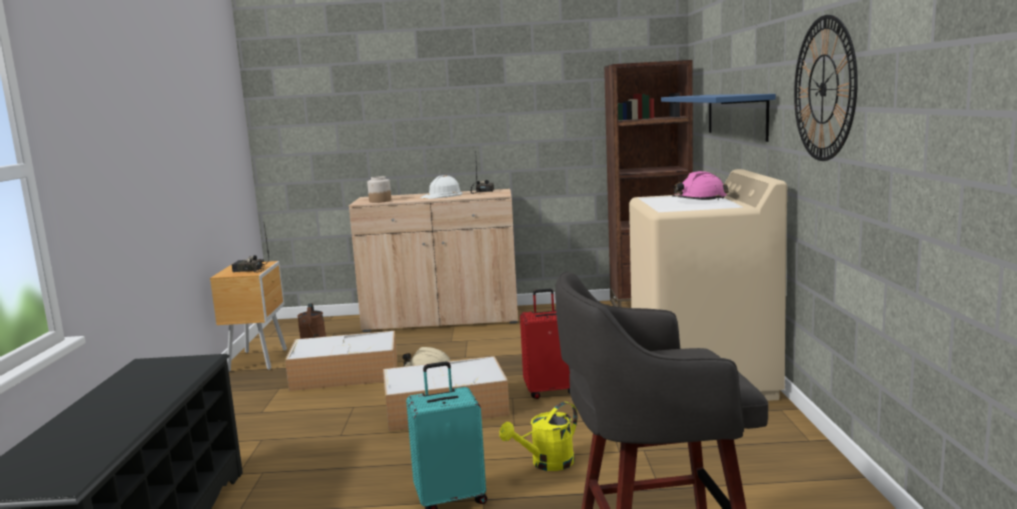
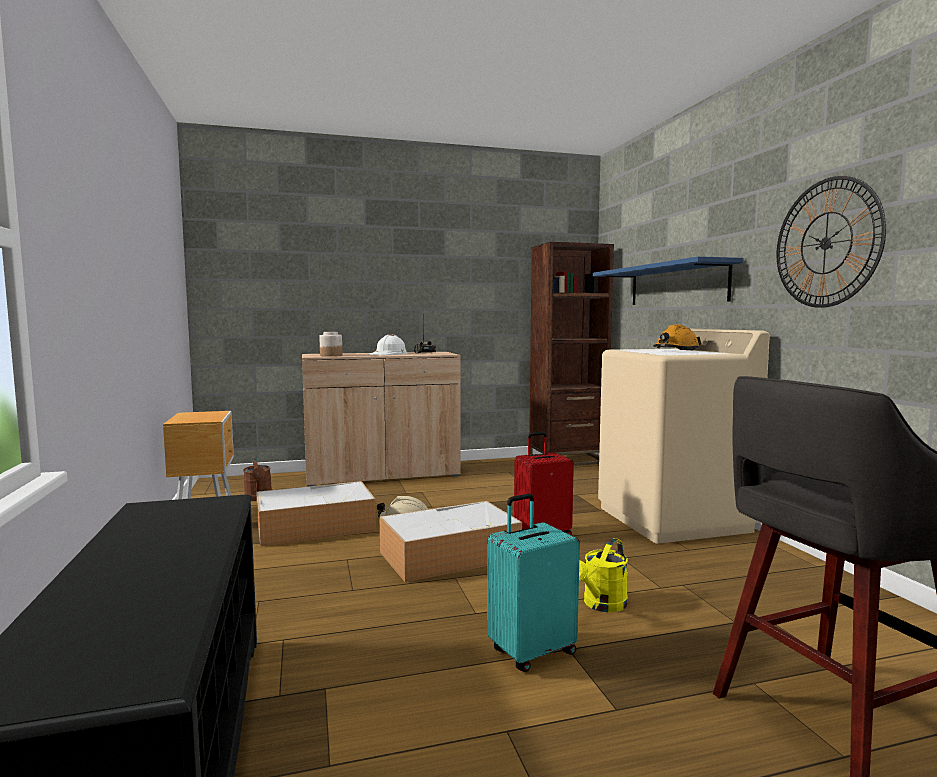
camera: 15 degrees left, 5 degrees down
(249, 270) = (205, 417): radio -> none
(699, 200) = (675, 351): pink hard hat -> orange hard hat

